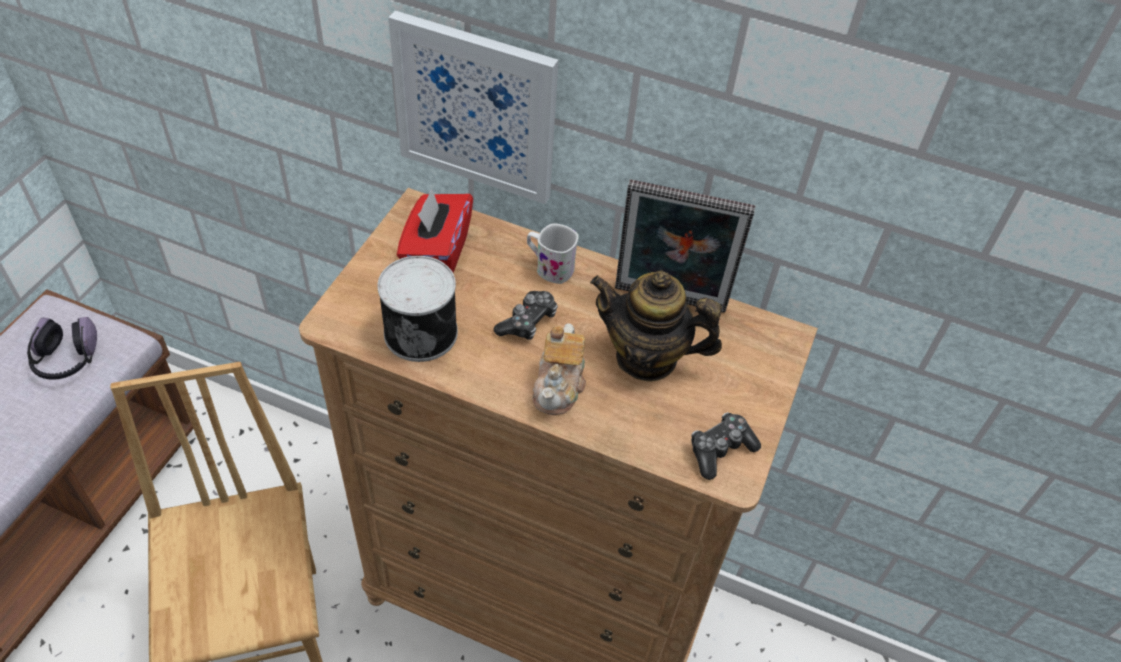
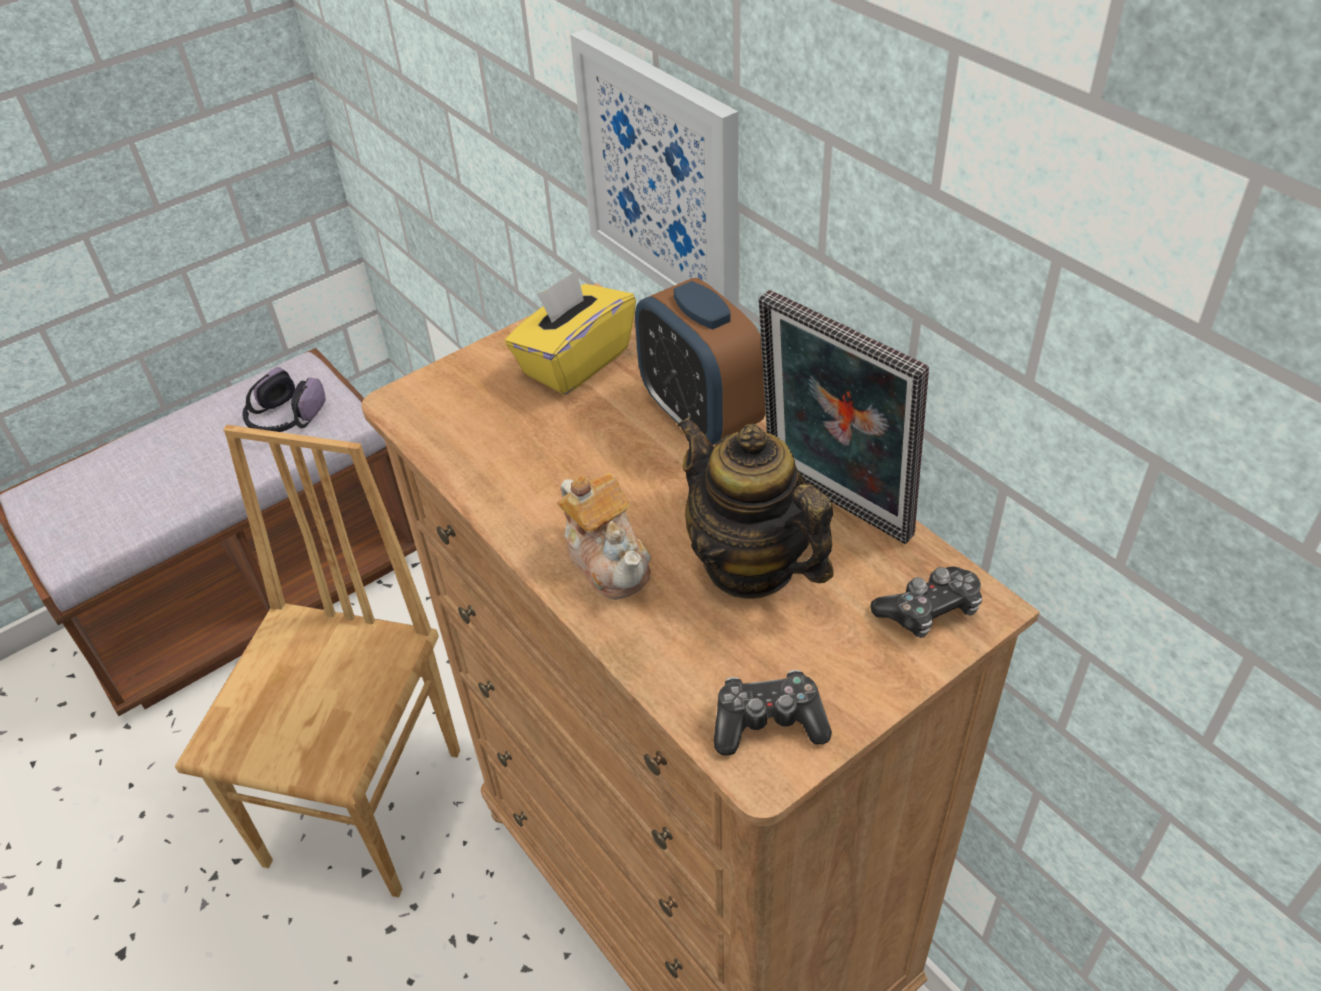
camera: 35 degrees right, 5 degrees down
(421, 331) = (492, 442): can -> none
(436, 253) = (575, 361): red tissue box -> yellow tissue box
(528, 322) = (625, 471): game controller -> game controller (929, 611)
(549, 267) = (700, 416): white mug -> alarm clock
(559, 386) = (608, 560): teapot -> teapot turned 75 degrees counterclockwise

